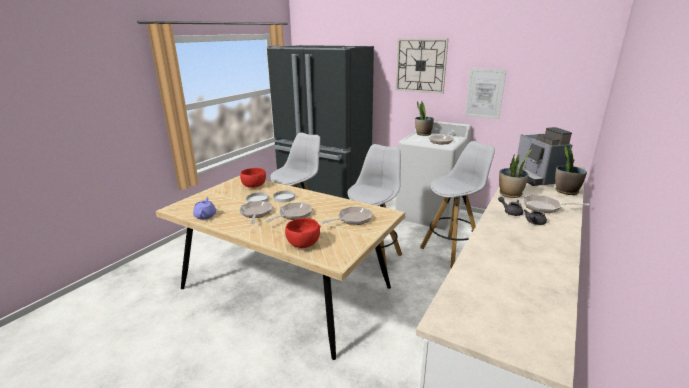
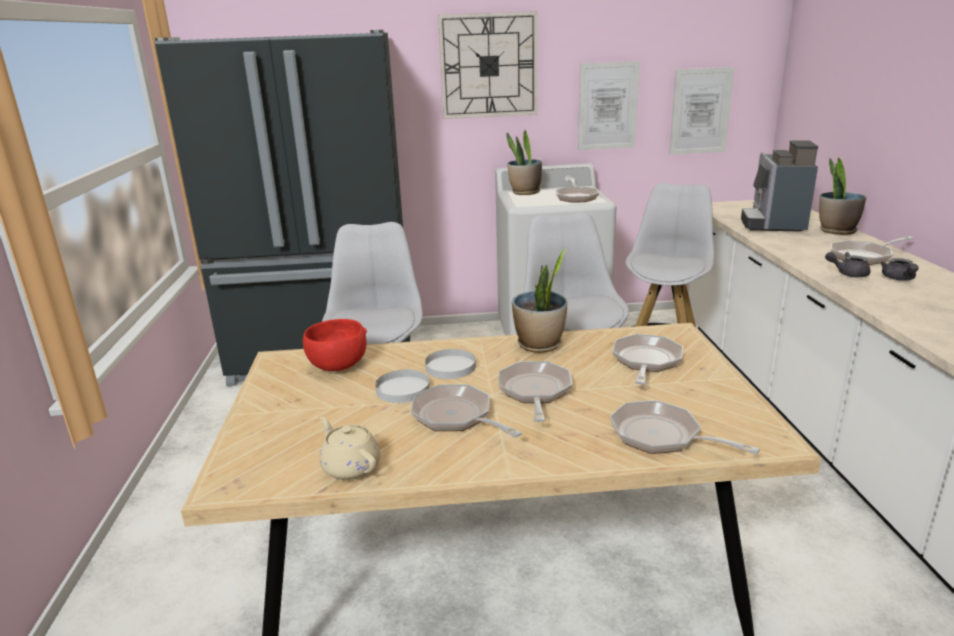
camera: 35 degrees left, 0 degrees up
(205, 215) = (350, 466): purple teapot -> beige teapot
(303, 244) = (662, 436): red bowl -> frying pan
(510, 194) = (795, 251): potted plant -> potted plant (539, 345)
(536, 178) = (773, 223): coffee machine -> coffee machine turned 60 degrees clockwise
(545, 103) = (700, 111): none -> picture

